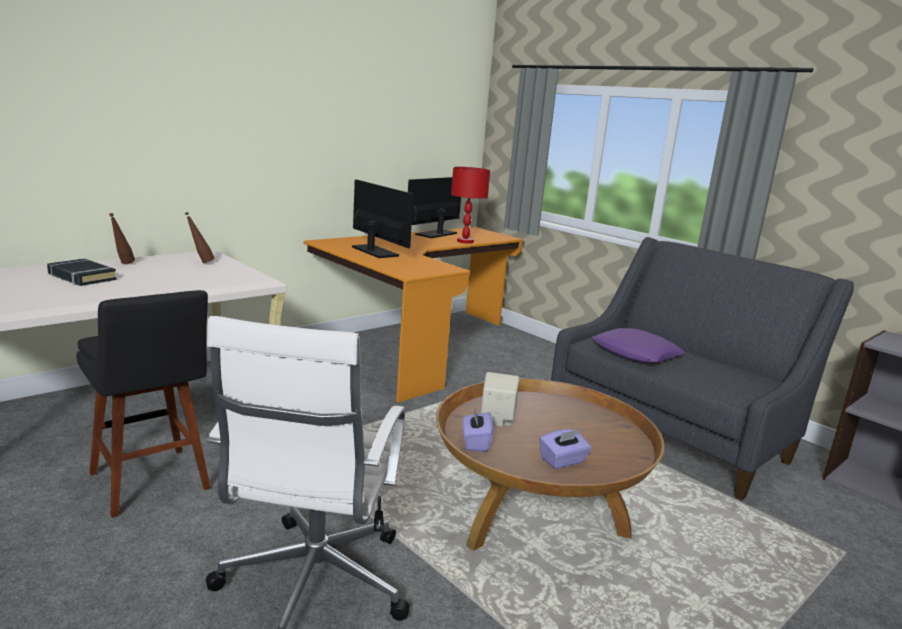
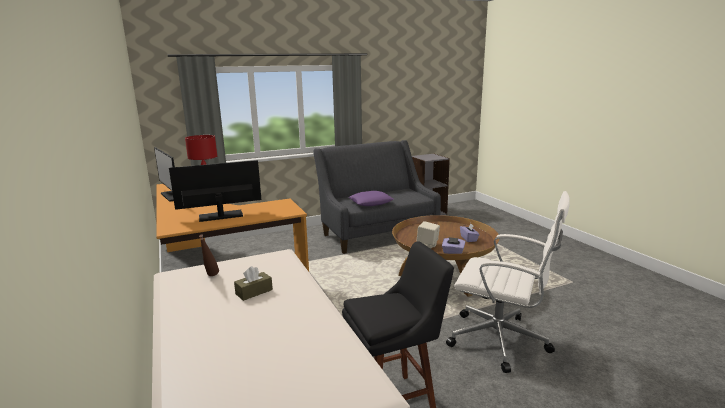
camera: 70 degrees left, 0 degrees up
(81, 277) = (240, 329): black book -> none
(123, 264) = (194, 312): brown bottle -> none
(159, 276) = (254, 292): none -> brown tissue box

